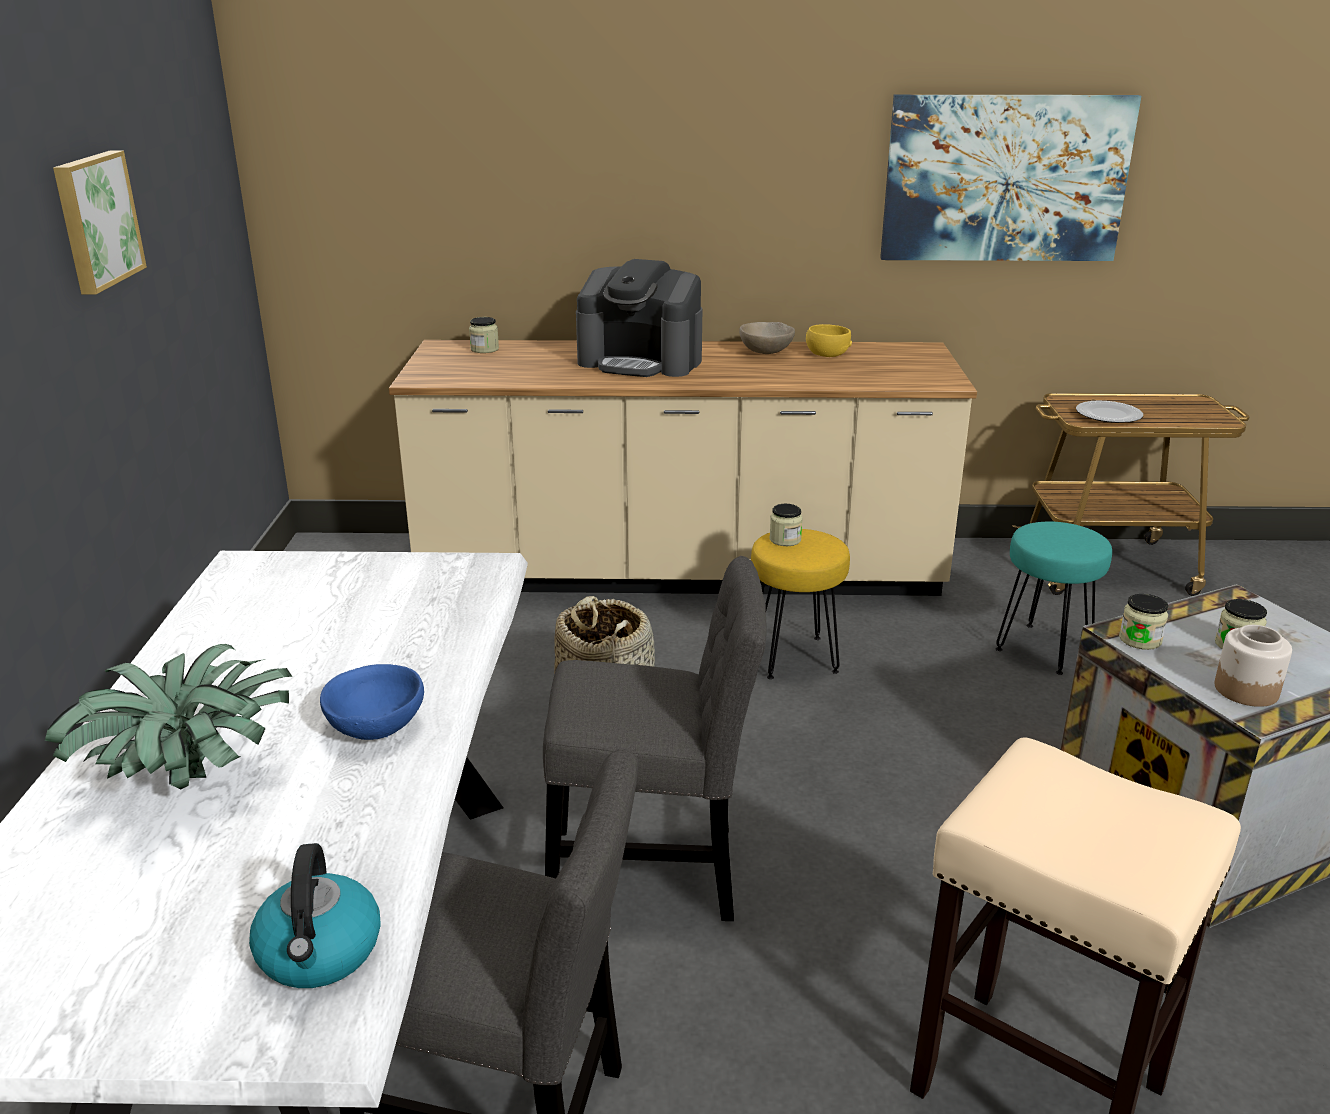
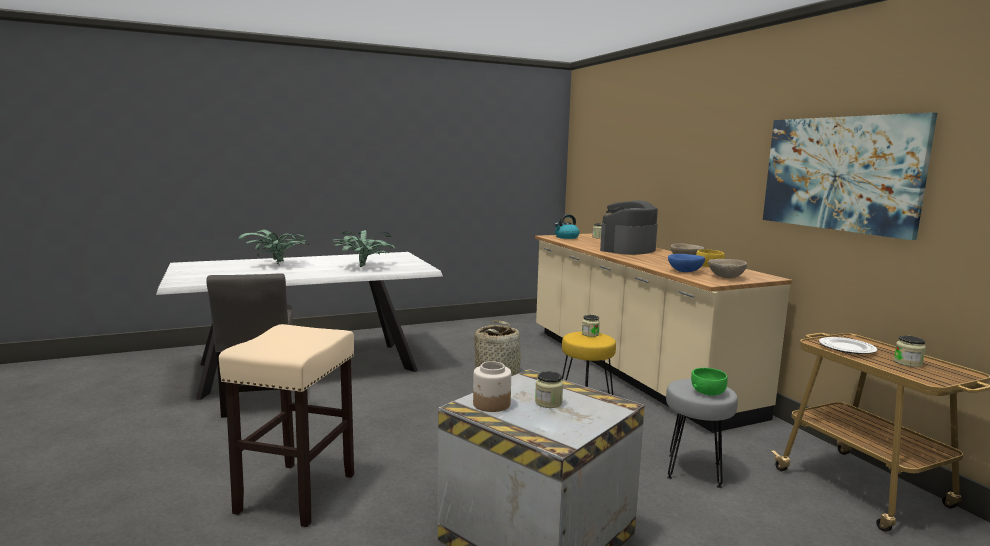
camera: 65 degrees right, 15 degrees down
(95, 220) = (450, 153): picture -> none
(320, 953) = (205, 280): kettle -> kettle (566, 237)
(375, 726) = (311, 272): blue bowl -> blue bowl (685, 271)
(383, 638) = (364, 267): none -> potted plant
(641, 361) = (628, 249): coffee machine -> coffee machine turned 45 degrees clockwise
(654, 870) = (395, 401): grey chair -> none
(916, 367) = (725, 277): none -> beige bowl
(1042, 648) = (693, 470): turquoise stool -> grey stool
(1076, 538) = (708, 391): none -> green bowl
(1140, 640) = (526, 380): jar -> jar (907, 363)

